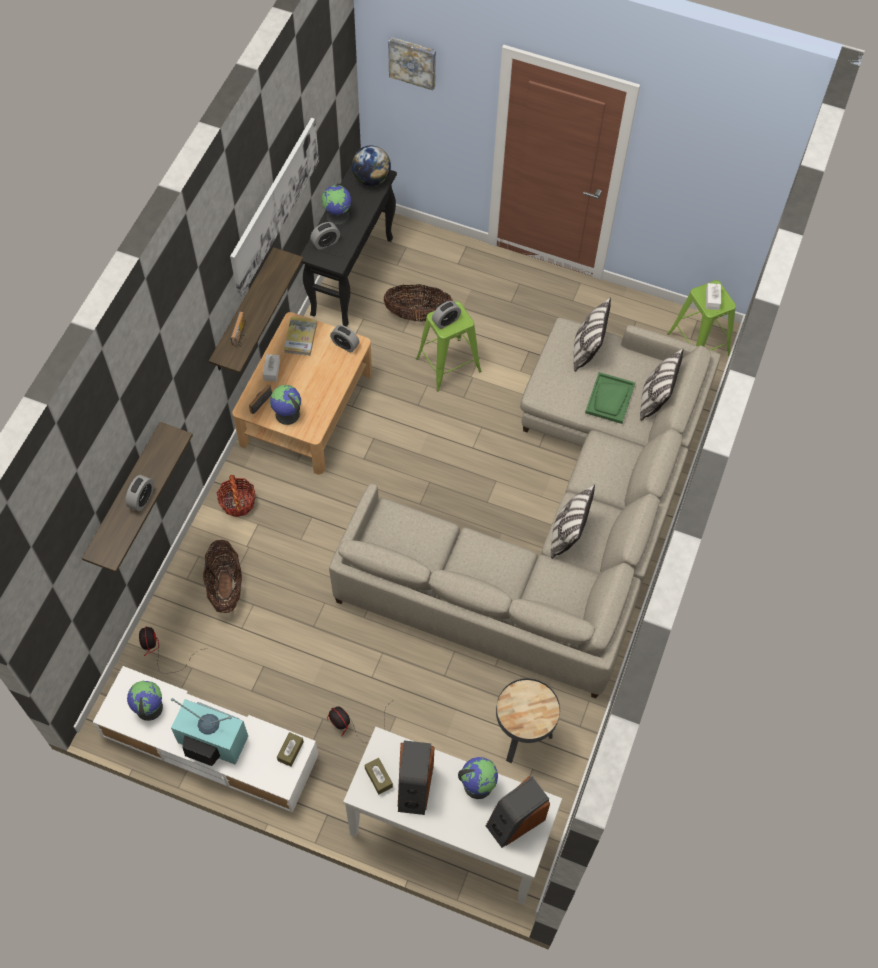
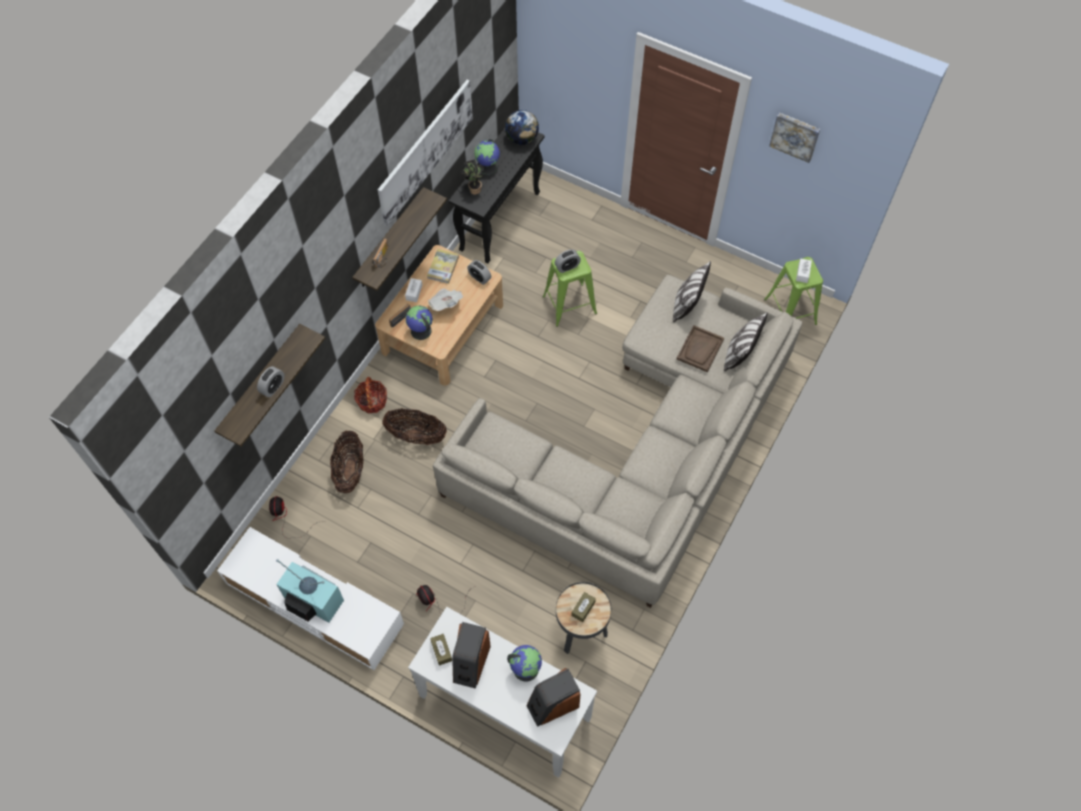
camera: 10 degrees right, 0 degrees up
(148, 707) = (265, 565): globe -> none
(290, 751) = (377, 618): brown tissue box -> brown tissue box (583, 608)
(311, 380) = (445, 304): none -> newspaper
(325, 243) = (474, 189): alarm clock -> potted plant
(413, 61) = (562, 40): picture -> picture (795, 136)
(418, 315) = (550, 260): basket -> basket (416, 436)
(567, 534) = (644, 462): pillow -> none
(610, 399) = (700, 349): green tray -> brown tray

